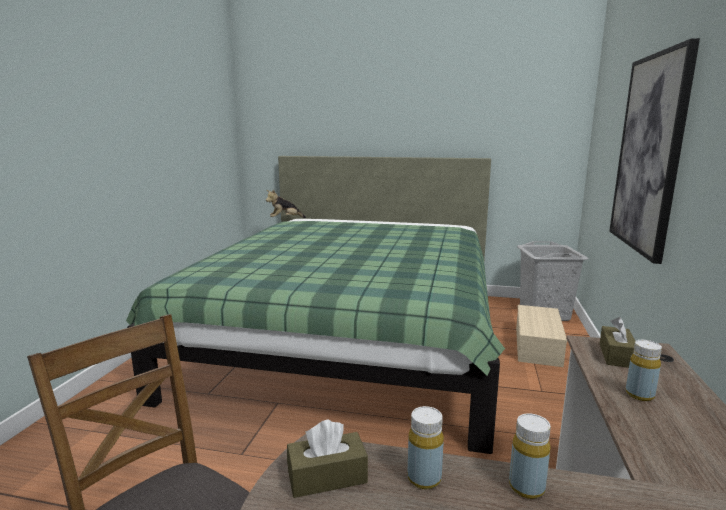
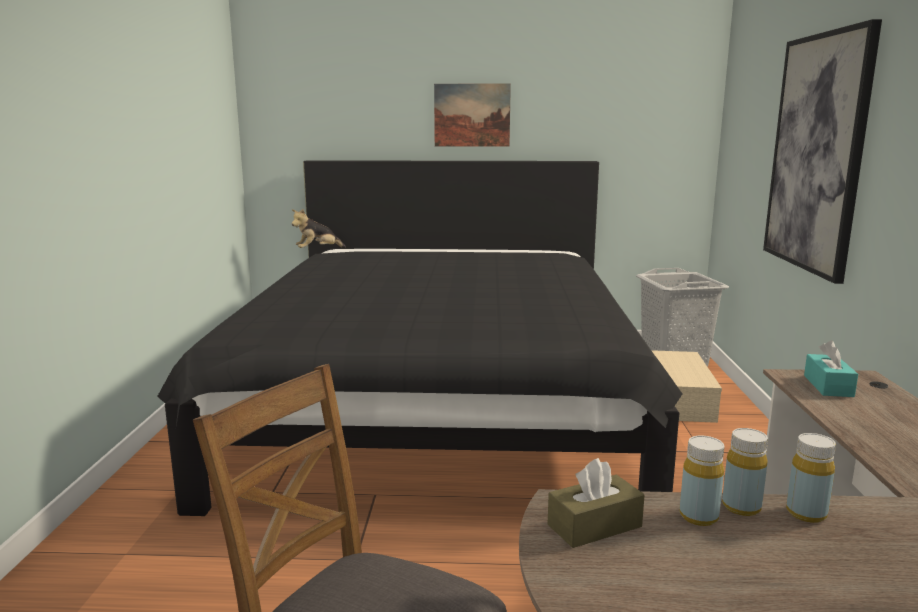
camera: 10 degrees left, 0 degrees up
(350, 338) = (437, 408): green bed -> black bed
(397, 123) = (472, 115): none -> picture
(616, 355) = (828, 386): brown tissue box -> turquoise tissue box
(639, 395) = (871, 421): yellow bottle -> yellow bottle (741, 507)

